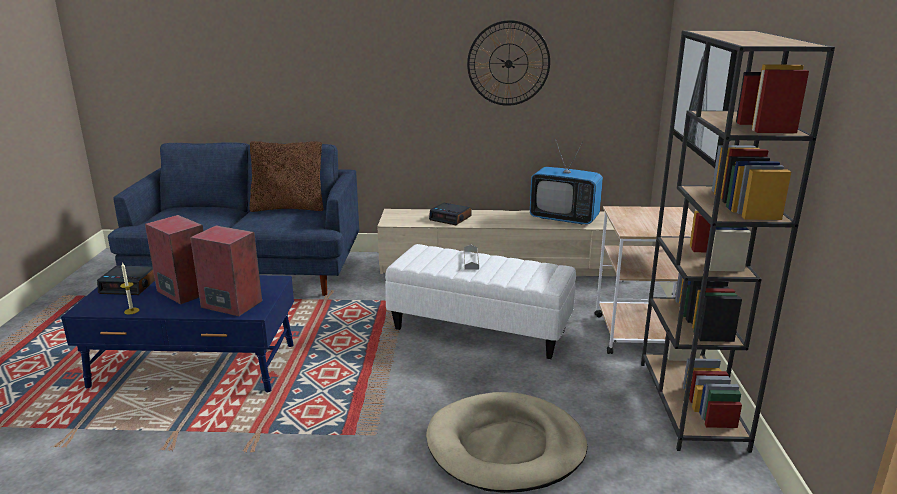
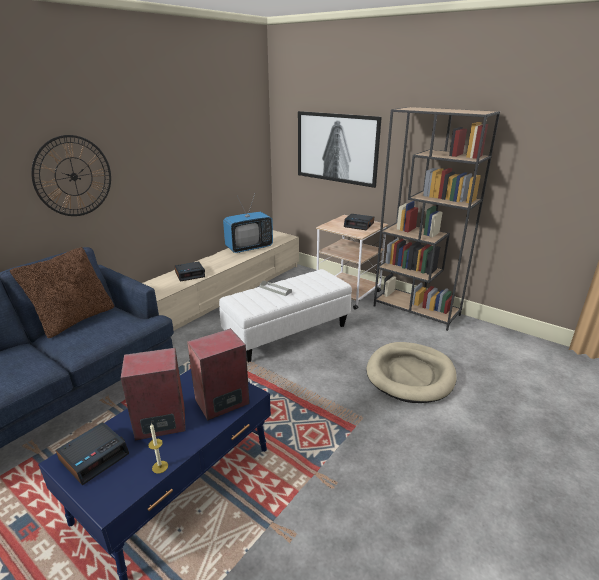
camera: 55 degrees left, 5 degrees up
(508, 63) = (192, 146): wall clock -> wall clock (73, 176)
(664, 223) = (359, 225): none -> alarm clock

